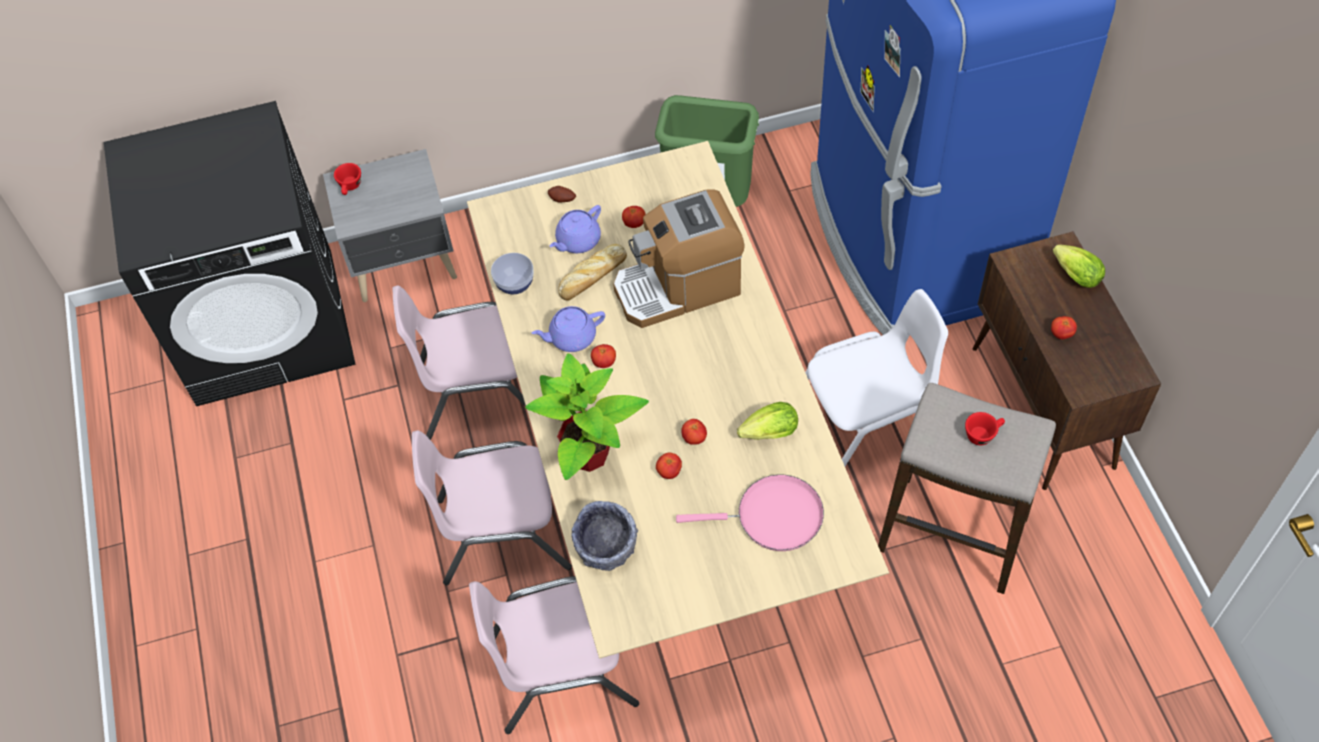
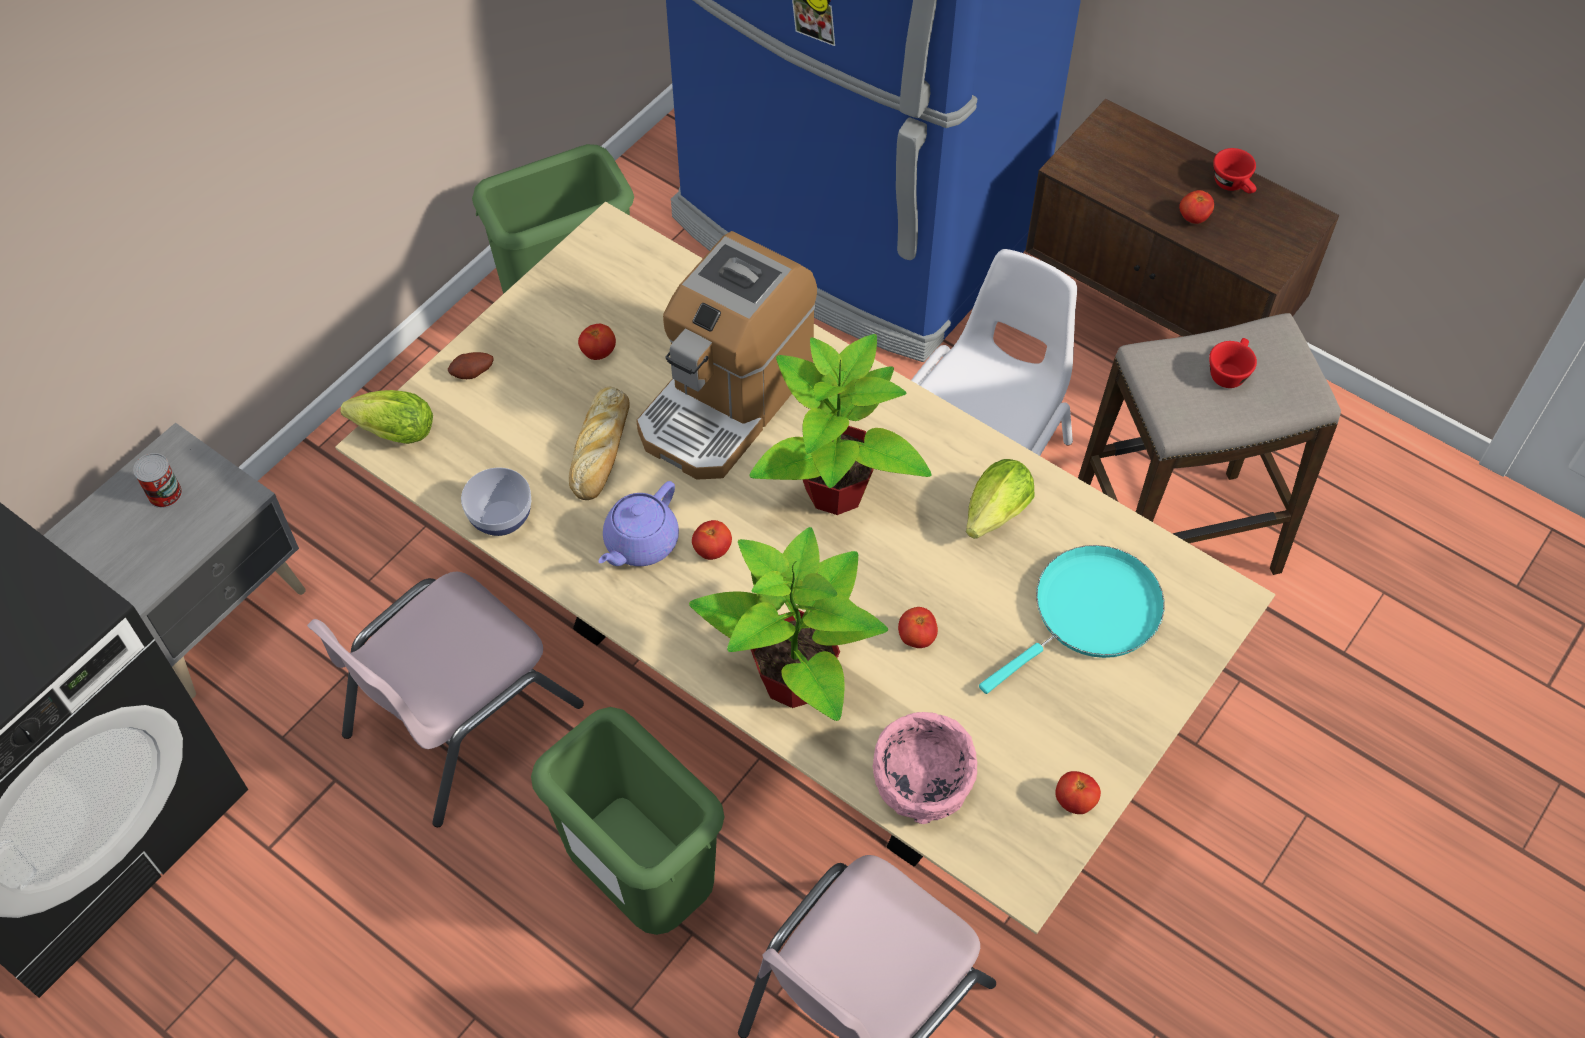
camera: 40 degrees left, 0 degrees up
(350, 187) = (100, 534): red cup -> red cup (1233, 185)
(393, 183) = (165, 493): none -> can
(502, 531) = (641, 882): pink chair -> green trash can
(577, 241) = (540, 415): purple teapot -> none
(607, 547) = (922, 783): grey bowl -> pink bowl
(694, 370) = (835, 492): none -> potted plant
(694, 438) = (910, 576): tomato -> tomato (1074, 801)
(773, 517) = (1089, 613): pink frying pan -> turquoise frying pan
(1073, 274) = (1148, 145): lettuce -> lettuce (390, 432)

